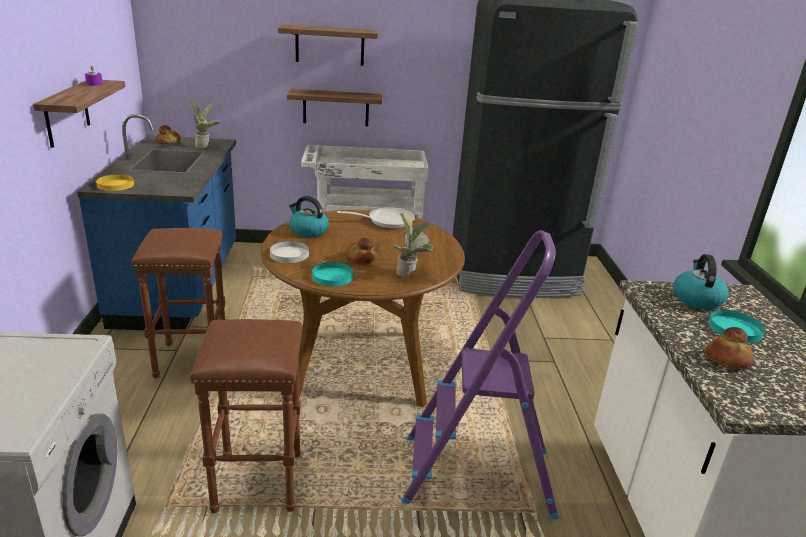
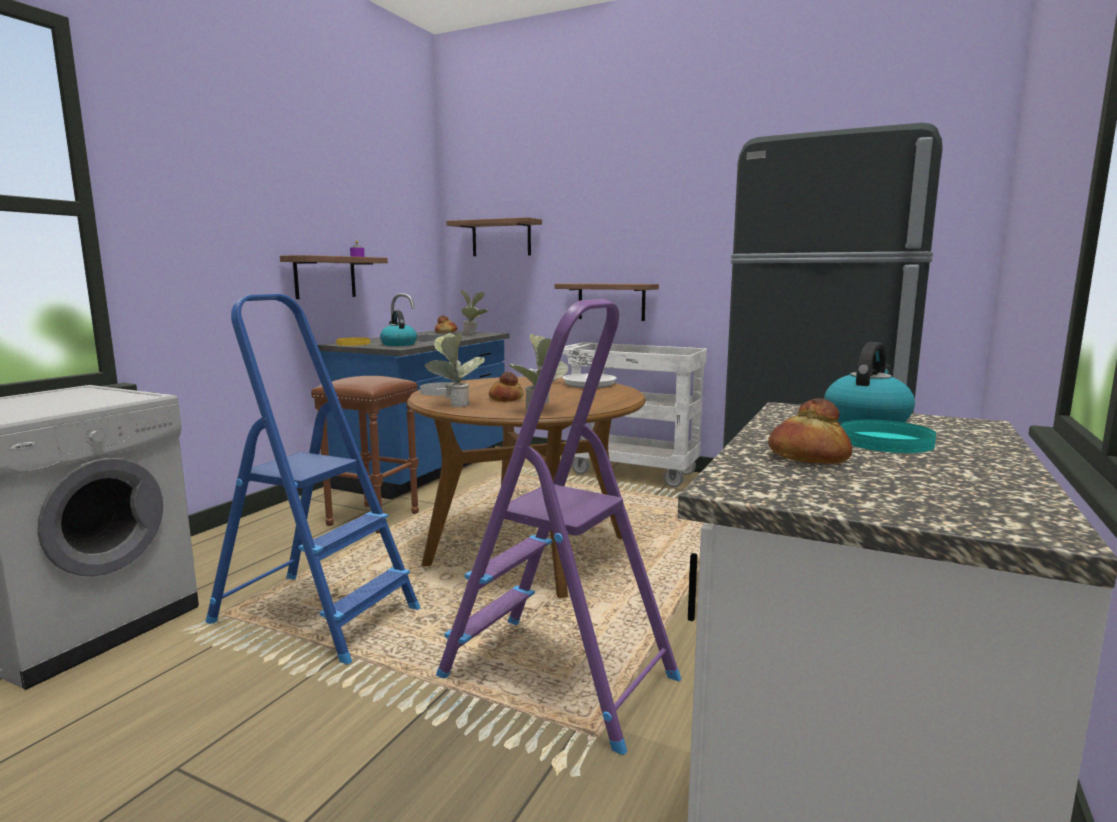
camera: 30 degrees right, 15 degrees down
(255, 480) = (317, 616): brown stool -> blue step ladder
(308, 231) = (488, 383): kettle -> kettle (398, 344)
(330, 45) = (605, 236): shelf -> shelf (501, 238)
(332, 277) = (455, 404): turquoise plate -> potted plant

